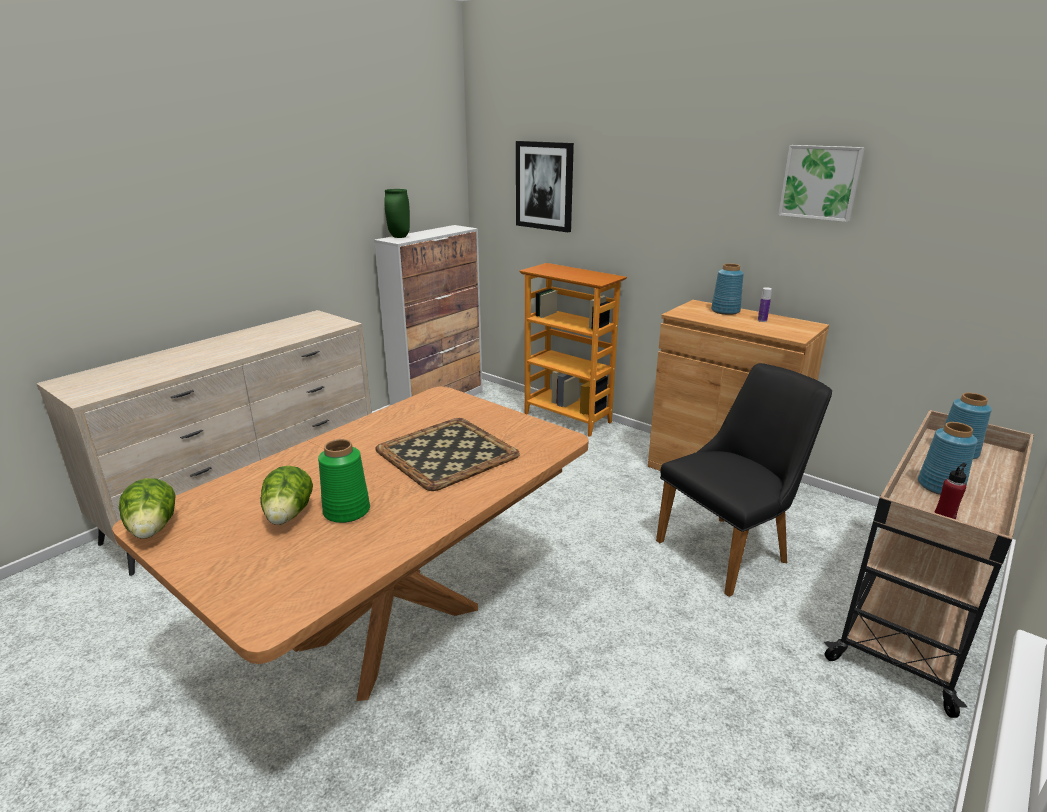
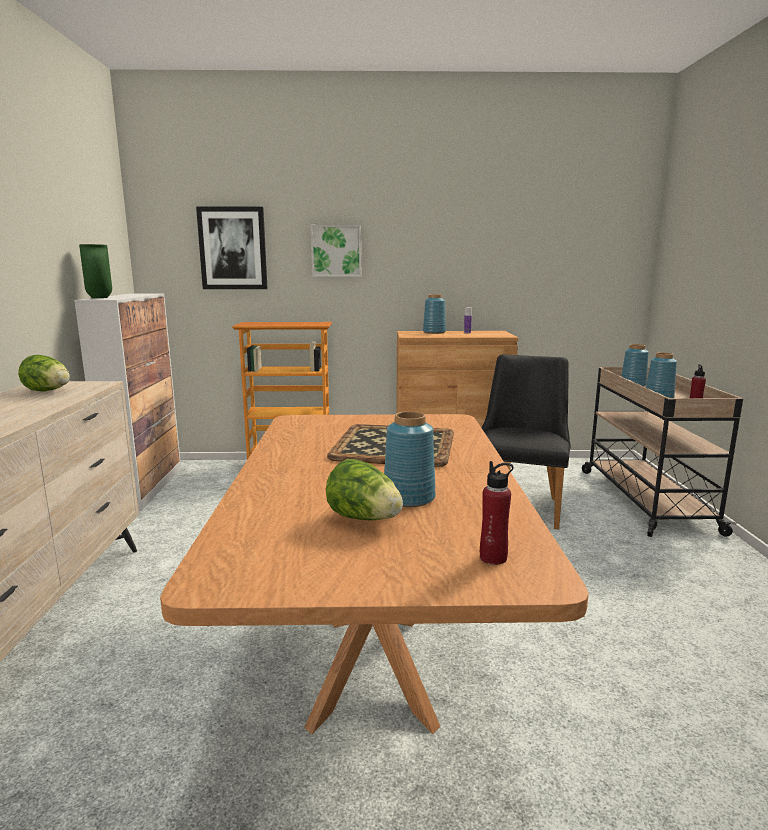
camera: 40 degrees left, 10 degrees down
(153, 530) = (237, 583): lettuce -> lettuce (49, 391)
(282, 589) = (493, 558): none -> red bottle
(347, 511) = (408, 497): green vase -> blue vase
(820, 182) = (484, 228): picture -> picture (336, 251)

